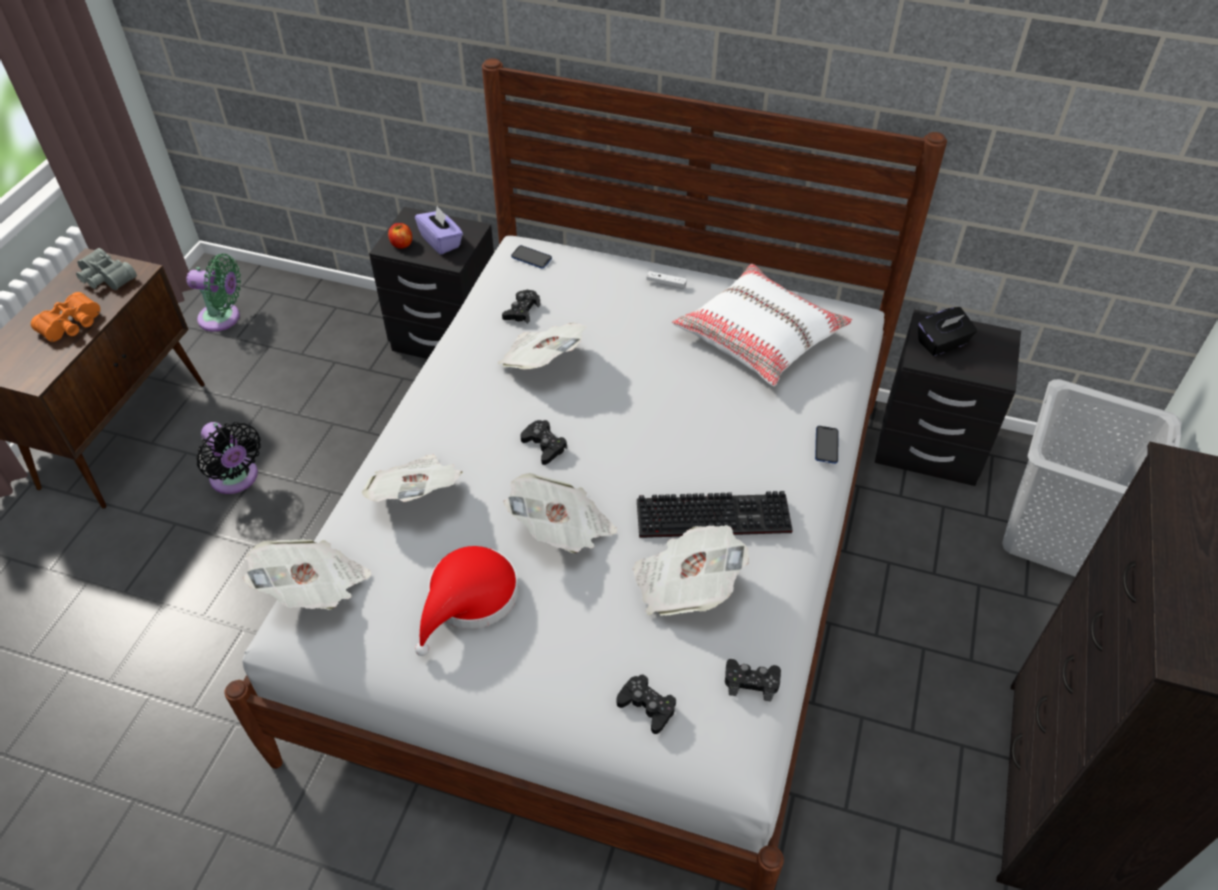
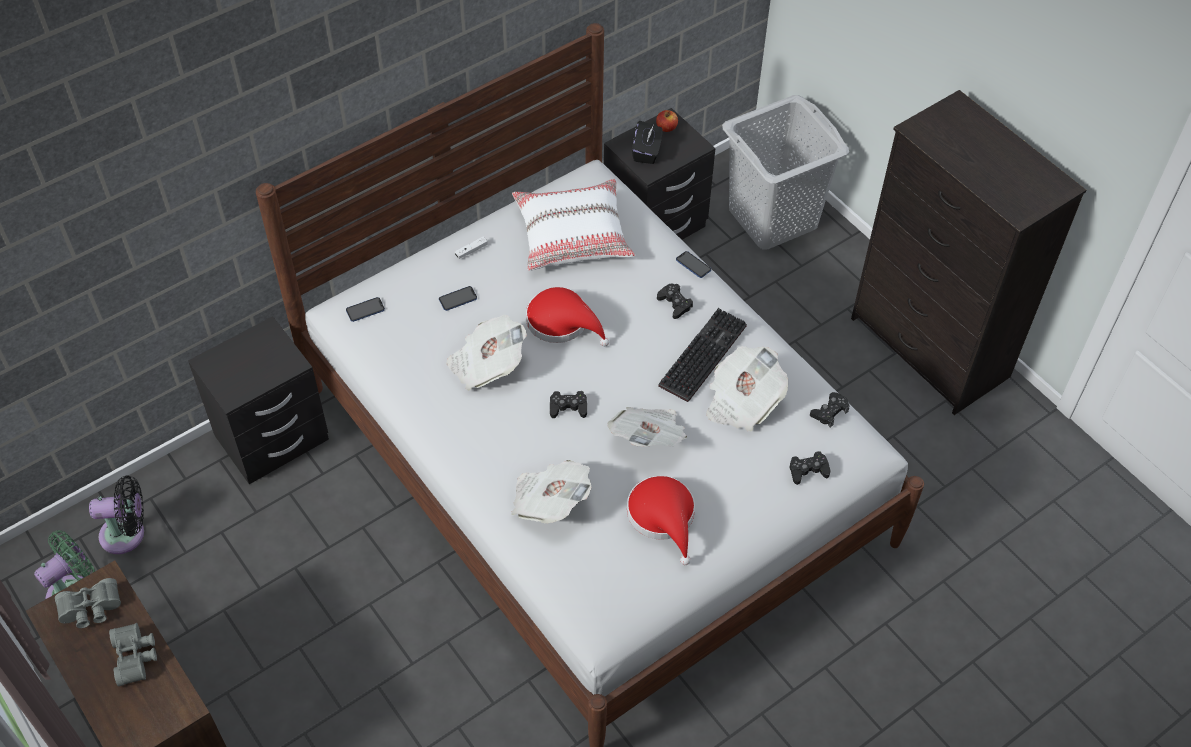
camera: 55 degrees left, 5 degrees up
(73, 326) = (136, 656): orange binoculars -> grey binoculars
(236, 479) = (294, 666): black fan -> black fan (127, 534)
(315, 588) = (584, 599): newspaper -> none
(401, 244) = (238, 386): apple -> apple (666, 128)
(441, 241) = (262, 359): purple tissue box -> none
(521, 311) = (421, 348): black game controller -> black game controller (675, 304)
(600, 304) = (458, 299): none -> phone
(644, 386) = (562, 322): none -> red hat

